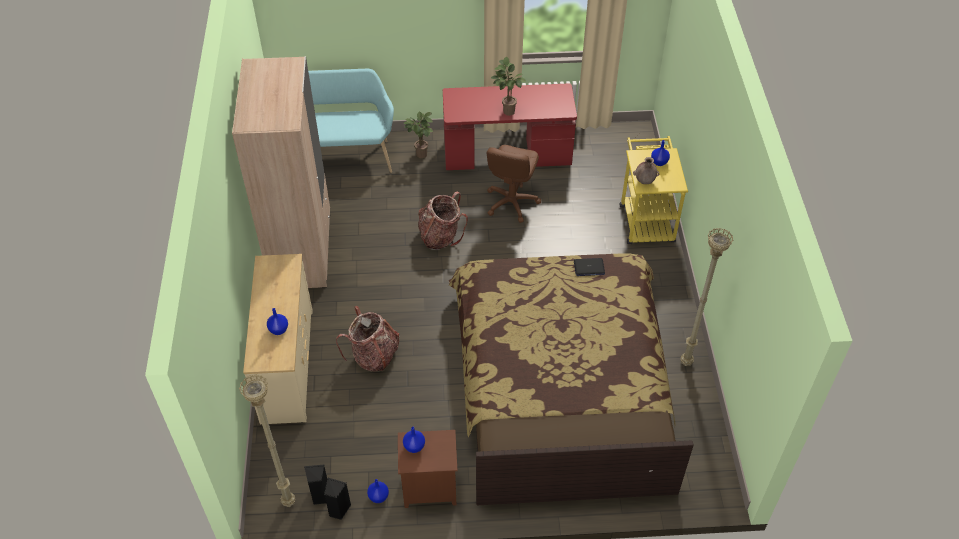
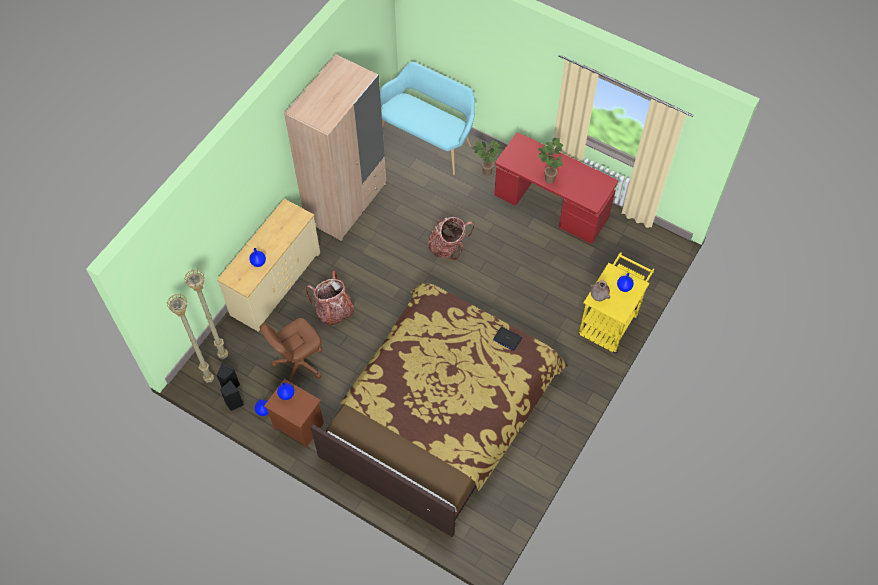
camera: 35 degrees right, 10 degrees up
(511, 202) = (520, 249): brown office chair -> brown office chair (298, 363)
(687, 362) = (541, 450): beige floor lamp -> beige floor lamp (224, 356)

